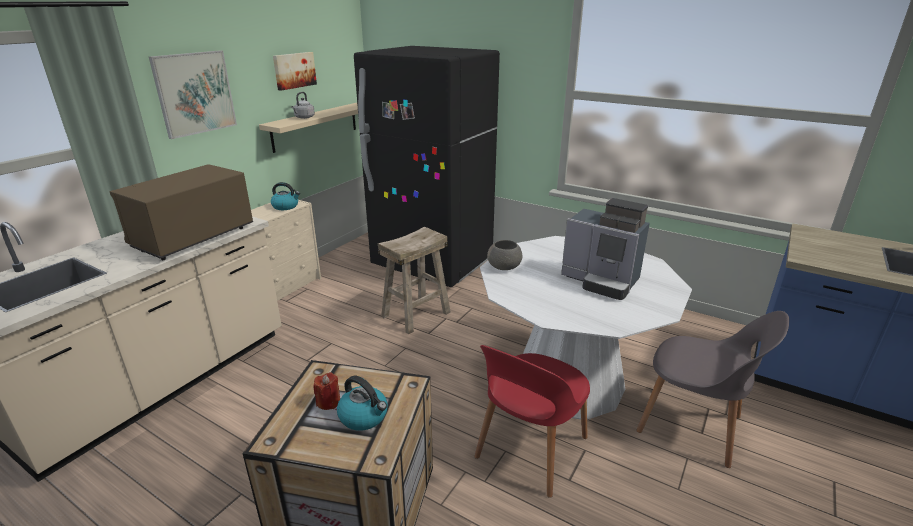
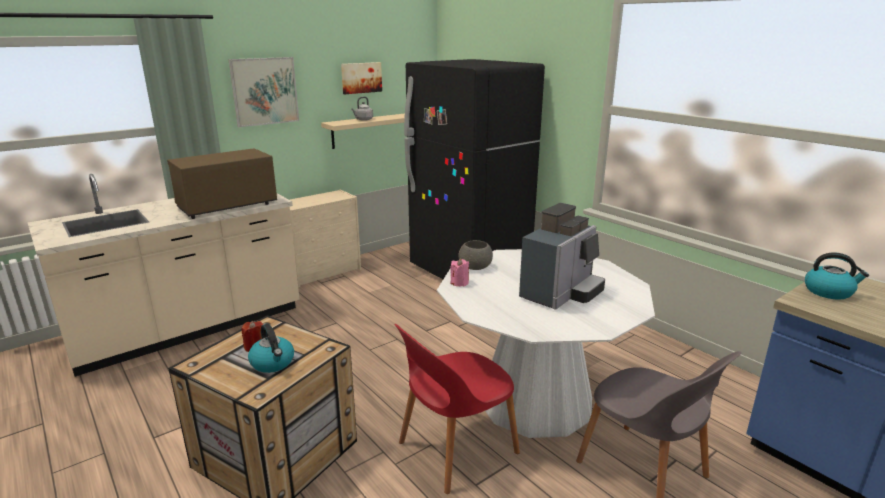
camera: 20 degrees right, 5 degrees down
(286, 206) = (334, 197): kettle -> kettle (829, 292)
(416, 314) = (425, 312): beige stool -> none
(504, 287) = (459, 283): none -> pink candle
(601, 281) = (561, 293): coffee machine -> coffee machine turned 105 degrees counterclockwise

